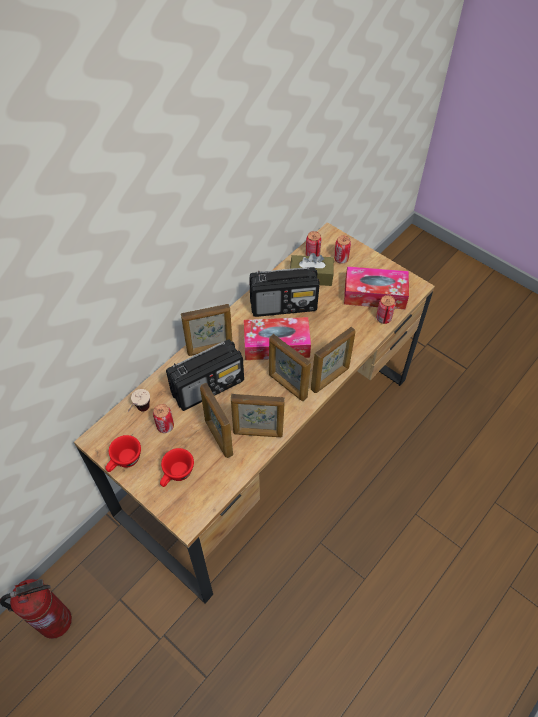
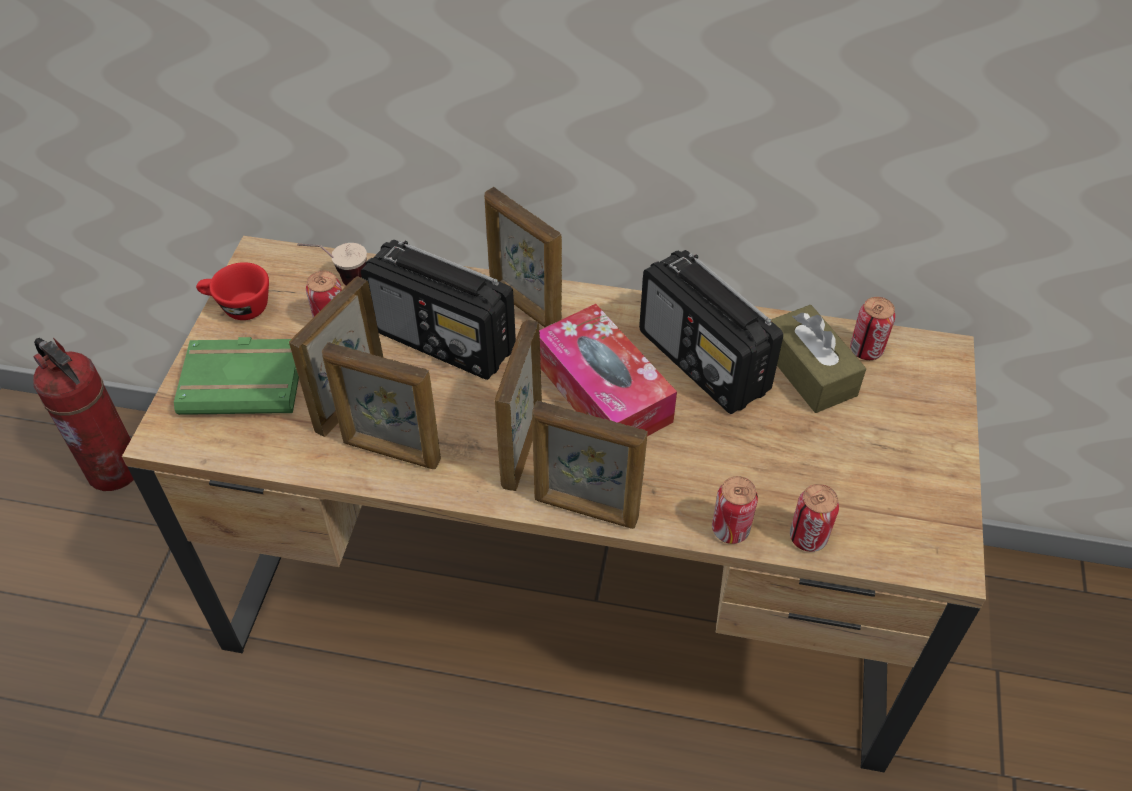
camera: 60 degrees right, 5 degrees down
(177, 475) = (246, 381): red cup -> green book
(258, 433) = (391, 452): picture frame -> picture frame turned 45 degrees counterclockwise
(341, 259) = (898, 399): can -> can (730, 529)
(374, 294) = (858, 495): tissue box -> none

